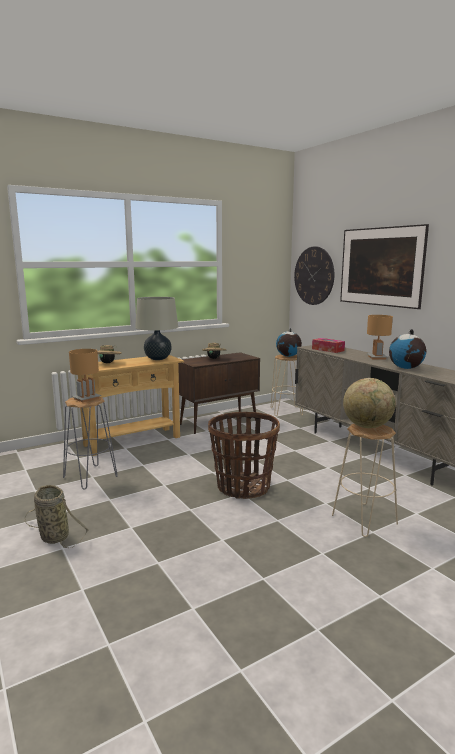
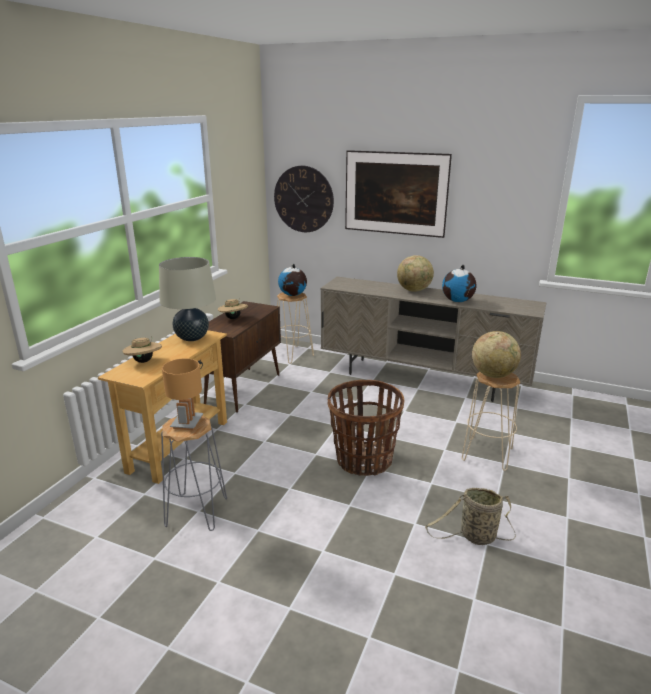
camera: 35 degrees left, 10 degrees up
(53, 536) = (260, 601): basket -> basket (475, 537)
(328, 350) = (356, 287): tissue box -> none
(377, 357) = (414, 290): brown table lamp -> globe

